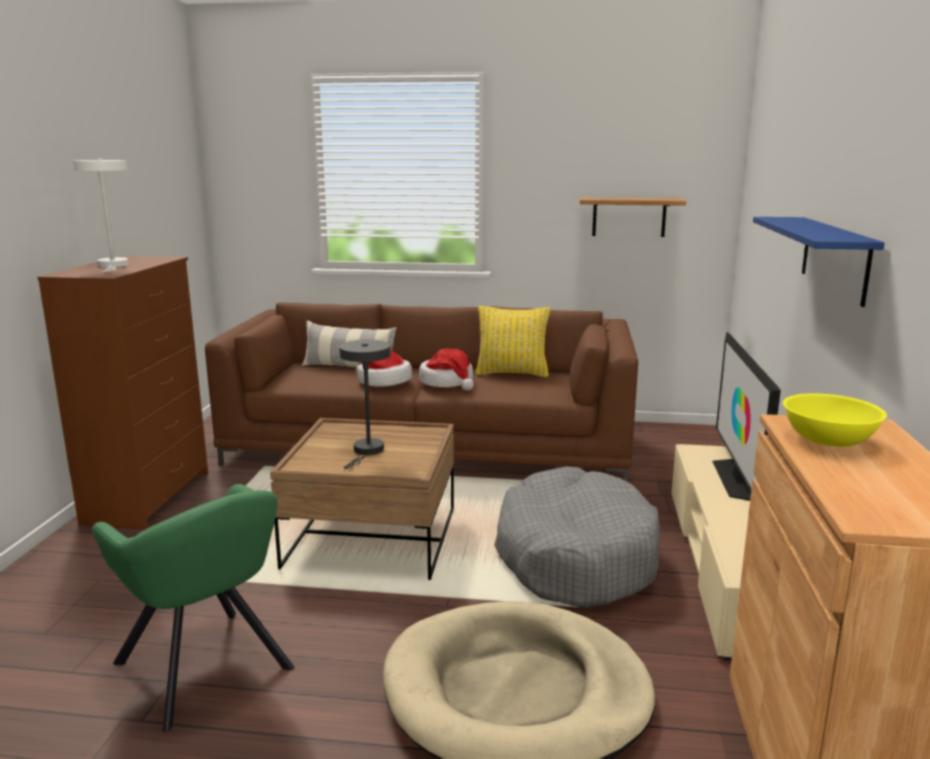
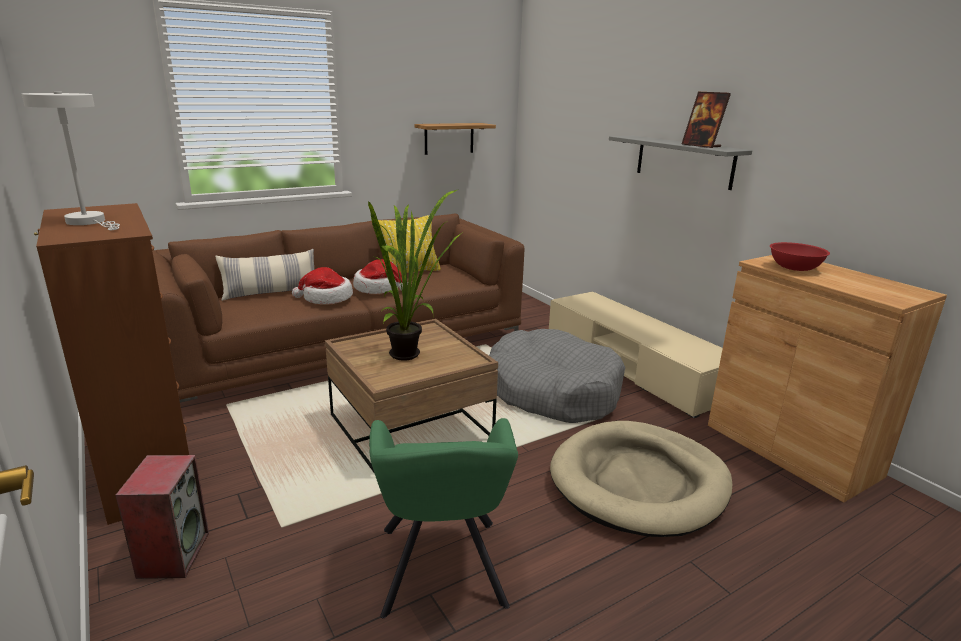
camera: 40 degrees left, 5 degrees up
(79, 562) = (173, 554): none -> speaker
(207, 669) = (442, 570): green armchair -> green armchair turned 75 degrees clockwise
(367, 451) = (412, 355): grey table lamp -> potted plant
(739, 479) = (614, 312): television -> none
(821, 232) = (701, 146): none -> picture frame
(828, 440) = (794, 268): yellow bowl -> red bowl
(834, 258) = (684, 161): blue shelf -> grey shelf

